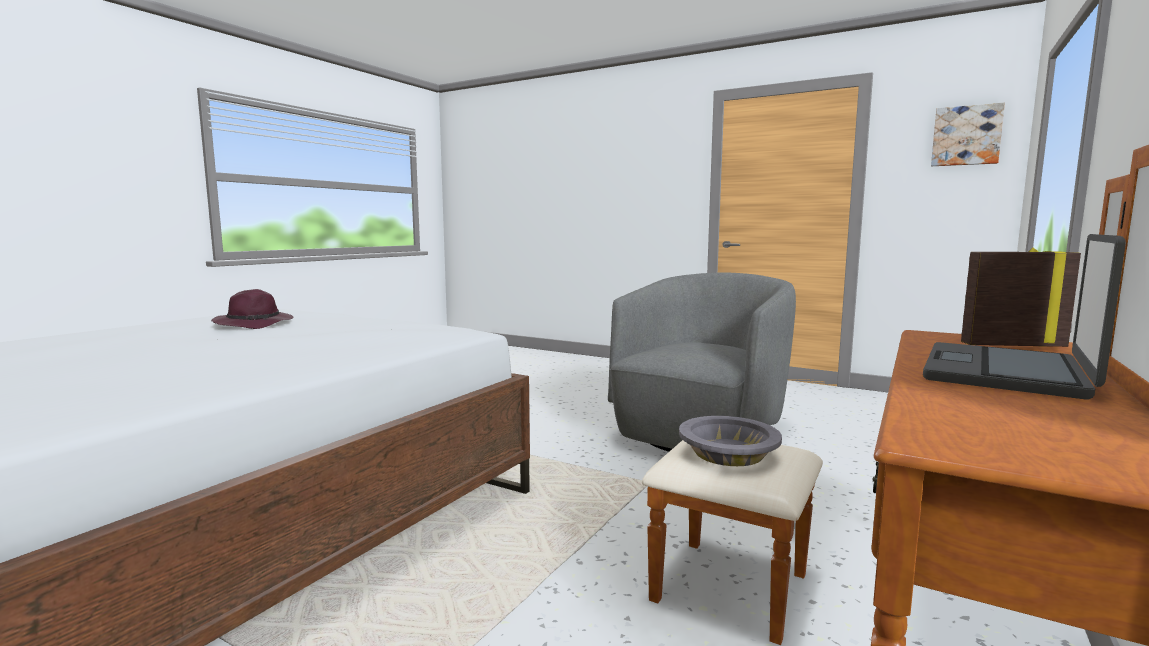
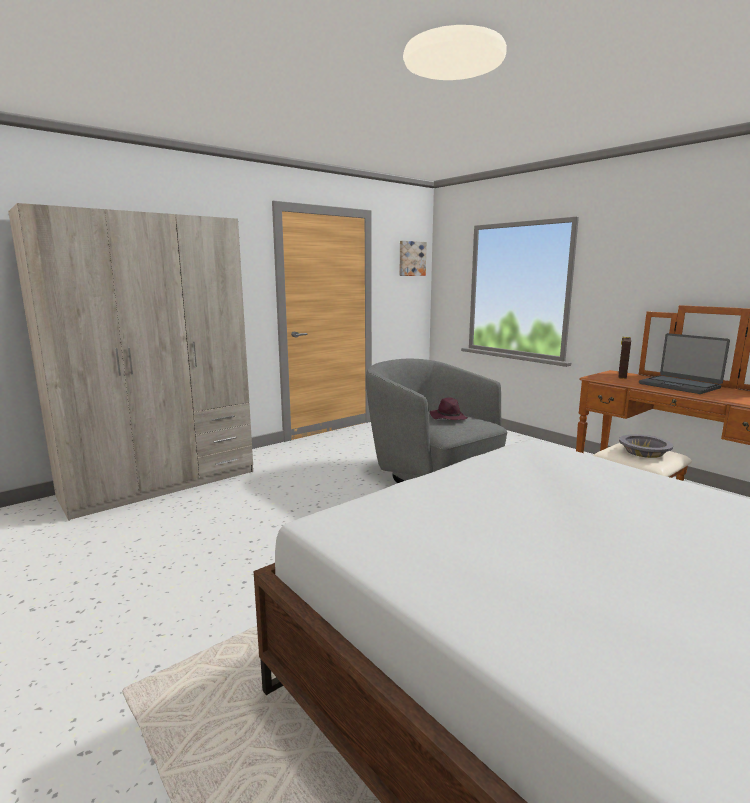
camera: 70 degrees left, 5 degrees up
(255, 324) = (479, 521): purple hat -> purple hat (448, 417)
(557, 359) = (161, 483): none -> beige wardrobe

